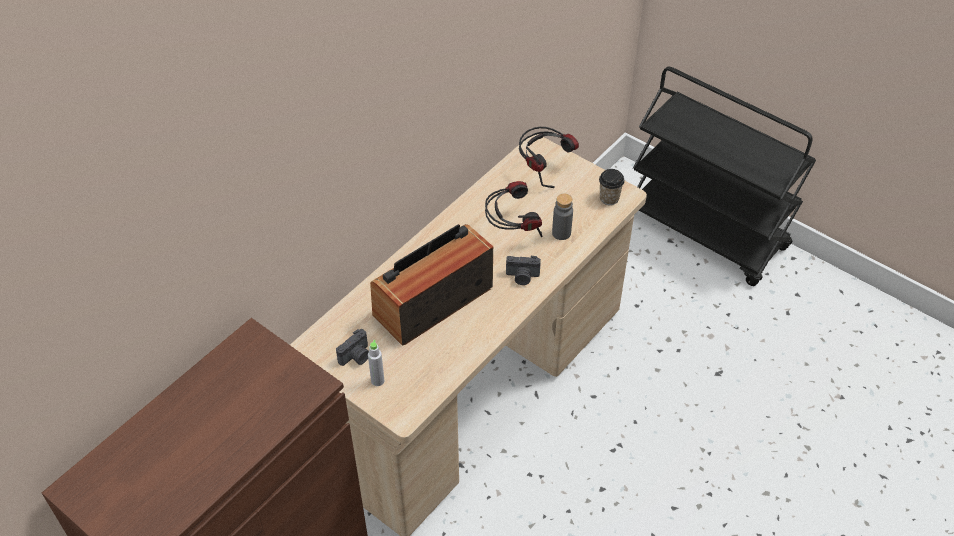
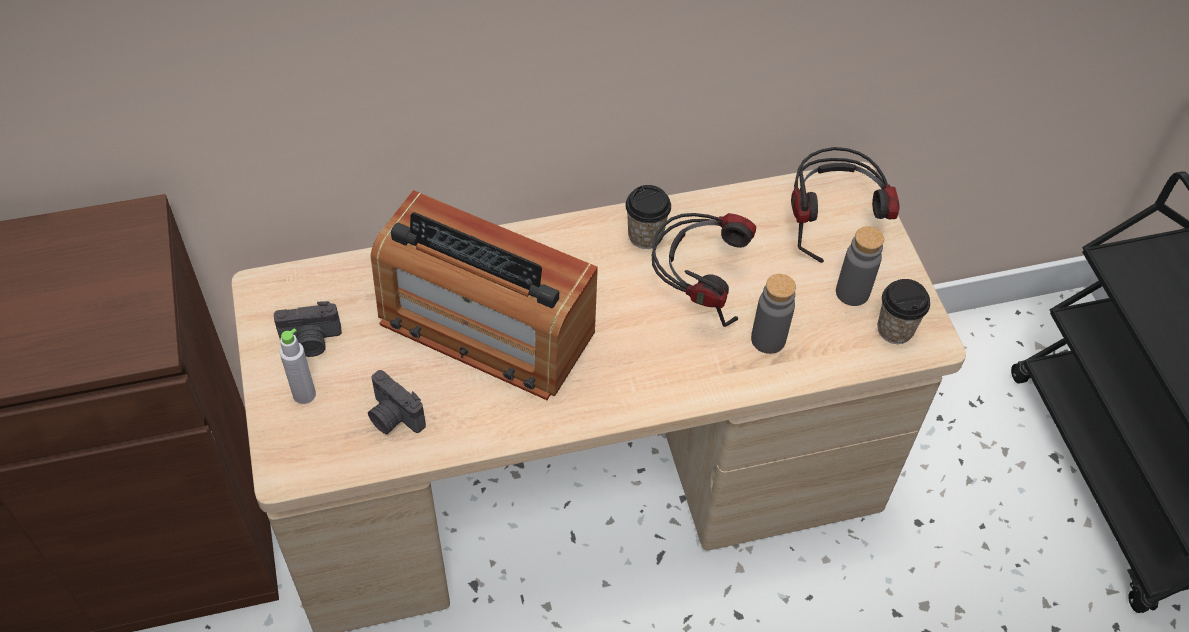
camera: 35 degrees right, 5 degrees up
(432, 301) = (485, 327): radio -> radio turned 150 degrees counterclockwise
(466, 220) = (645, 236): none -> cup
(522, 277) = (646, 371): camera -> camera (393, 417)
(578, 193) = (852, 292): none -> grey bottle

